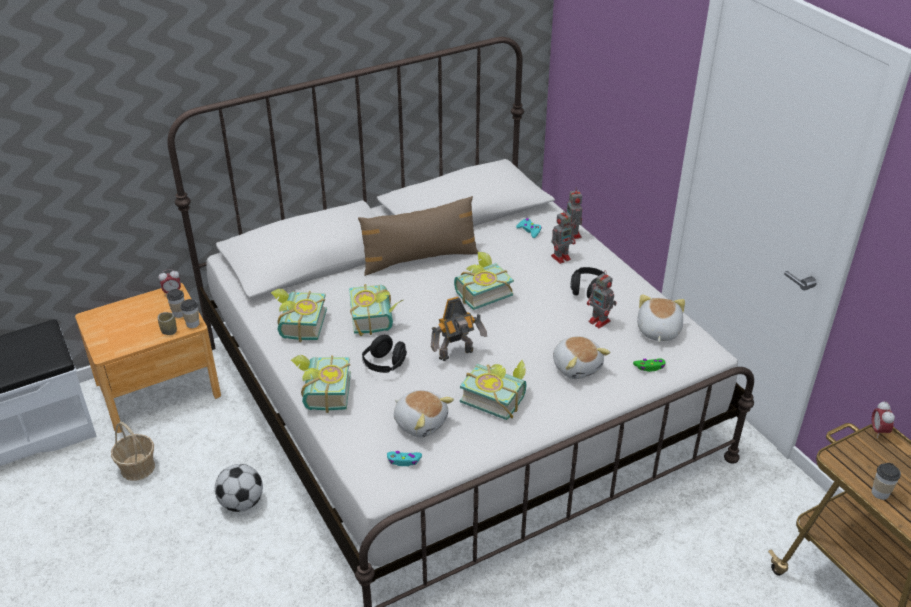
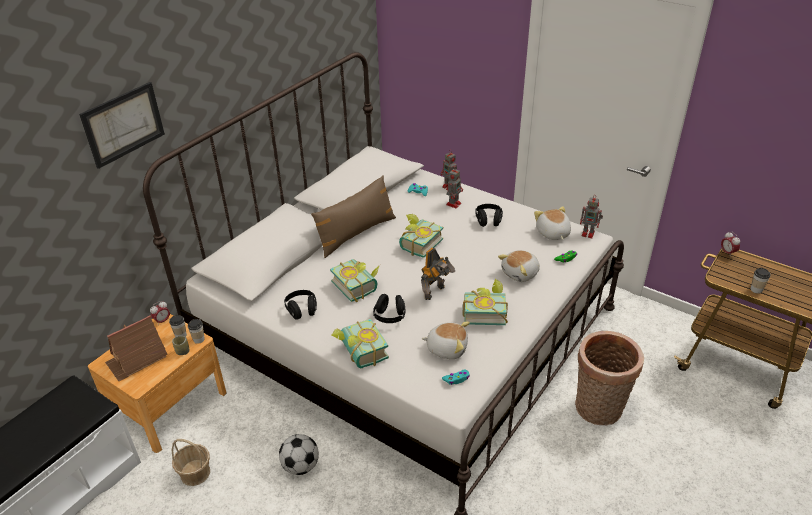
camera: 25 degrees left, 0 degrees up
(122, 324) = (137, 359): none -> toy house
(156, 61) = (123, 124): none -> picture
(297, 325) = (302, 310): book -> black headphones
(577, 366) = (520, 273): plush toy -> plush toy turned 105 degrees clockwise
(600, 322) = (512, 239): toy robot -> toy robot (588, 234)
(623, 578) = (598, 410): none -> basket

